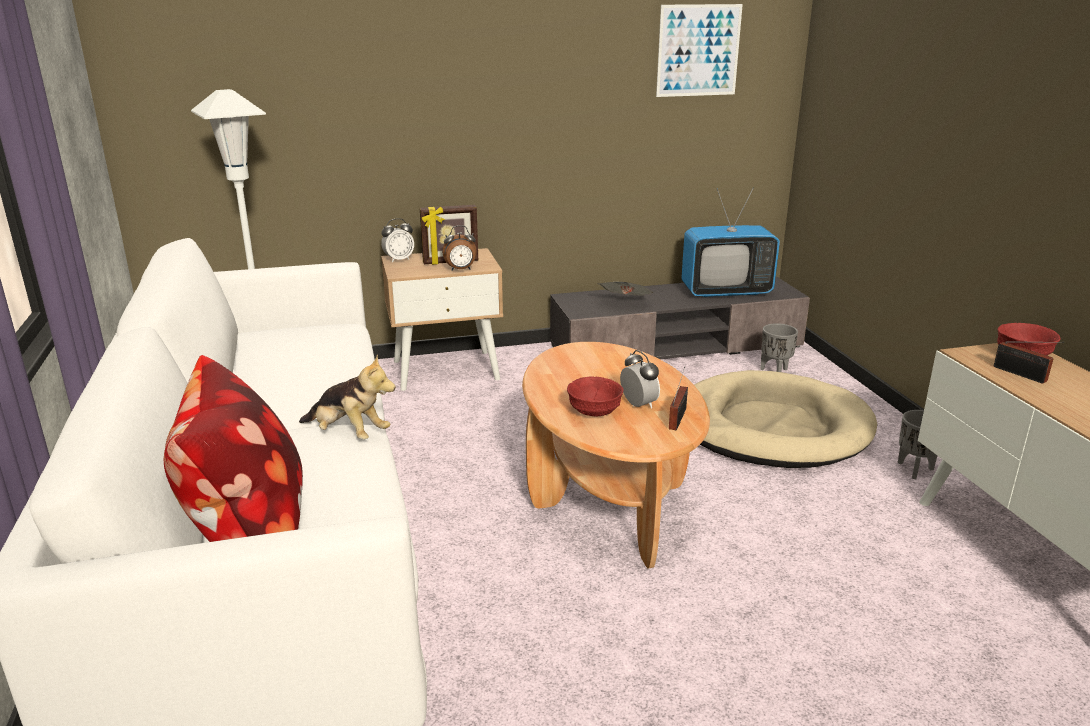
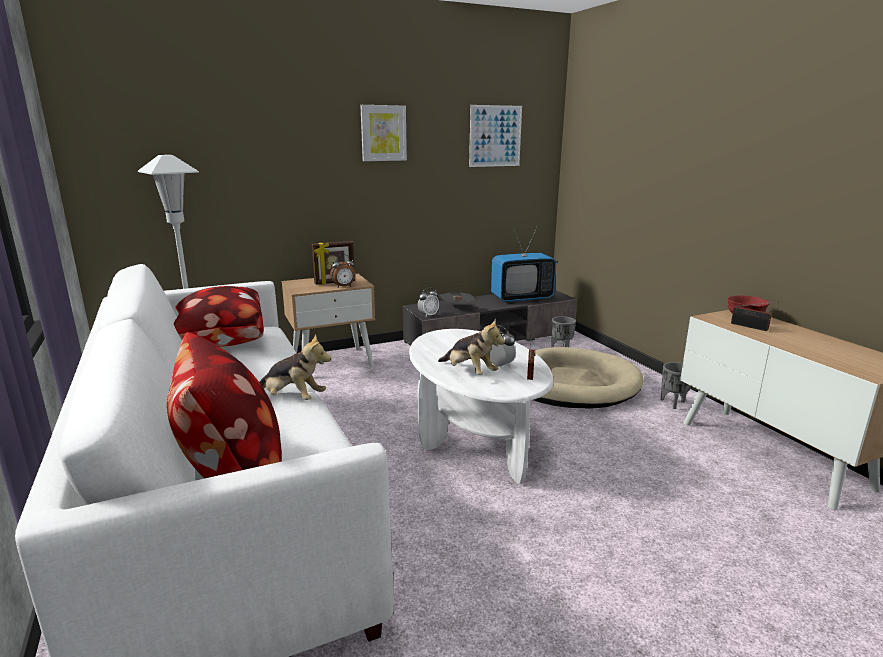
camera: 10 degrees left, 5 degrees down
(281, 346) = (221, 342): none -> pillow
(399, 260) = (295, 282): alarm clock -> alarm clock (428, 315)
(528, 49) = (383, 133): none -> picture
(593, 412) = (469, 372): red bowl -> plush toy
(608, 497) = (475, 438): brown coffee table -> white coffee table

